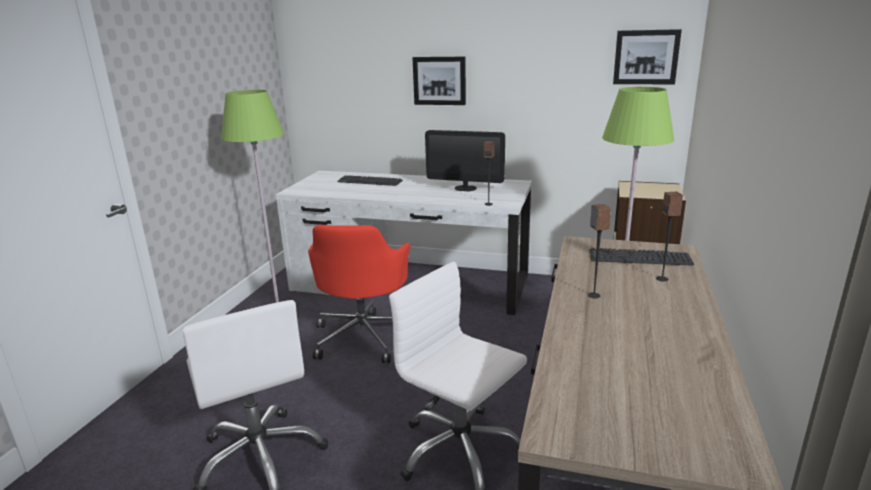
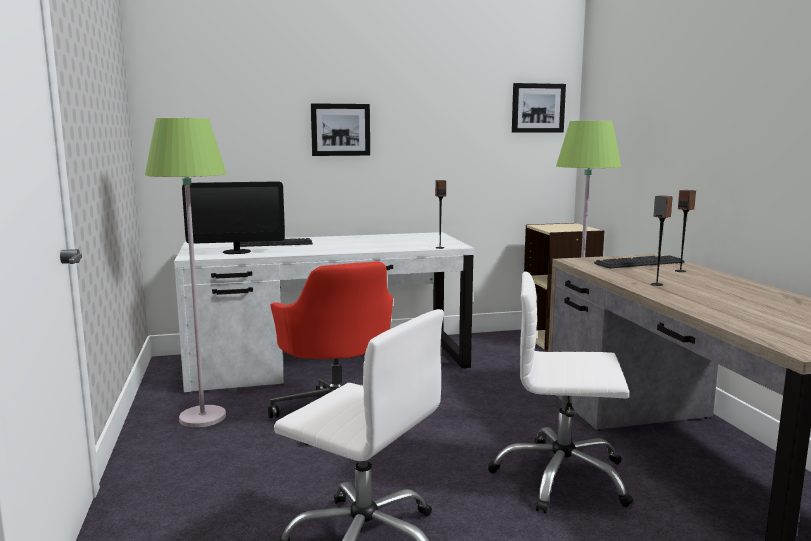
camera: 30 degrees left, 10 degrees down
(465, 188) = (391, 240): monitor -> monitor (237, 252)

